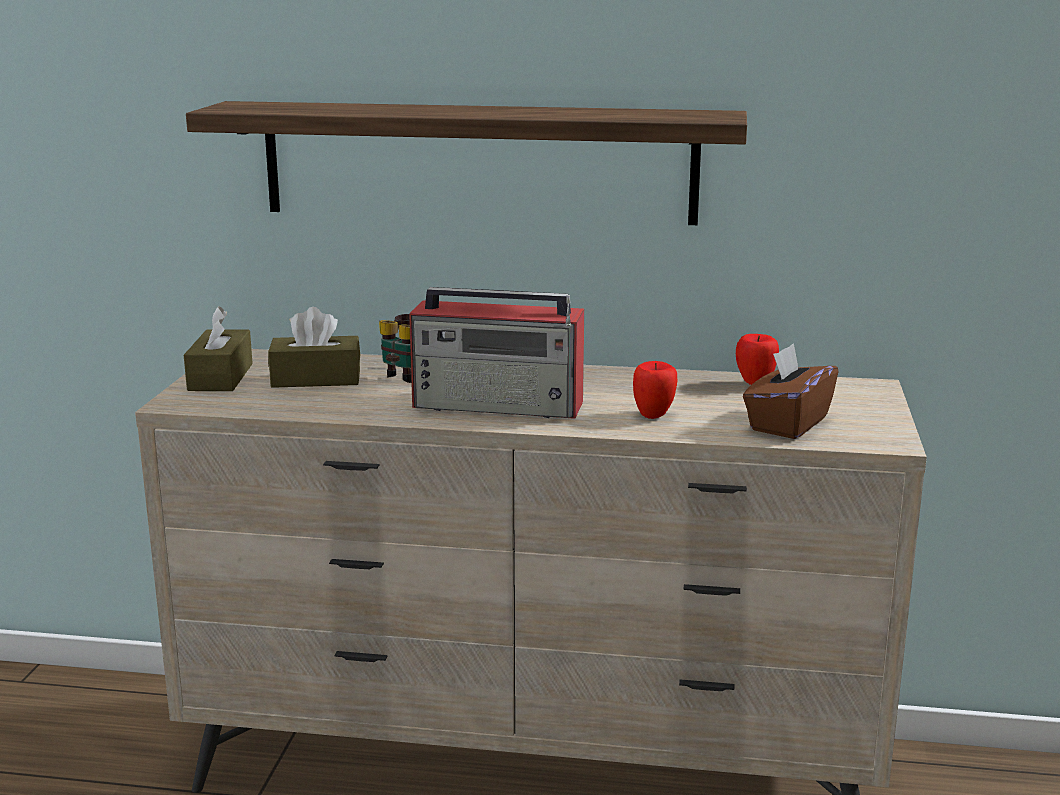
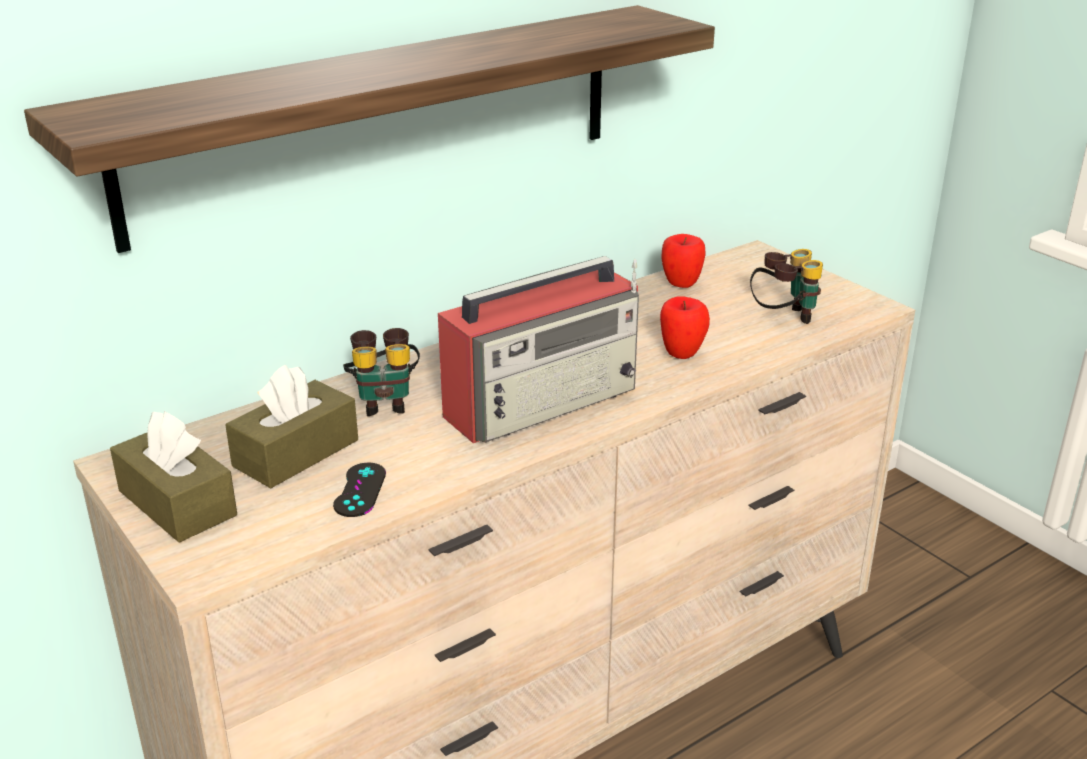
camera: 45 degrees left, 10 degrees up
(308, 403) = (360, 490): none -> black game controller
(787, 424) = (783, 318): brown tissue box -> binoculars

